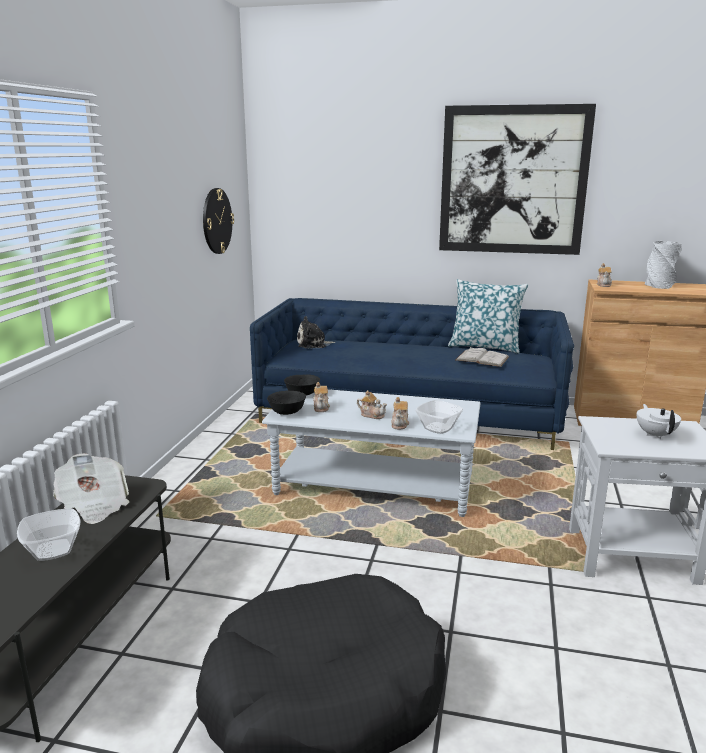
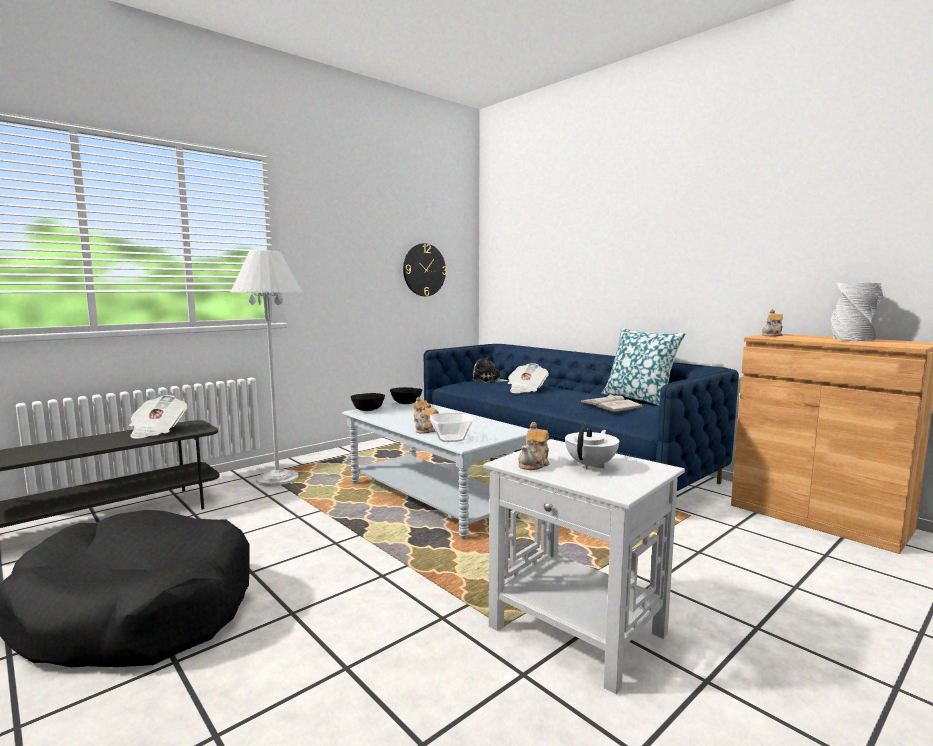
camera: 35 degrees right, 10 degrees down
(52, 551) = (87, 444): bowl -> none
(182, 516) = (277, 479): none -> white floor lamp
(321, 407) = (398, 412): teapot -> teapot (534, 464)
(377, 352) = (526, 390): none -> newspaper
(513, 180) = (685, 225): picture -> none

